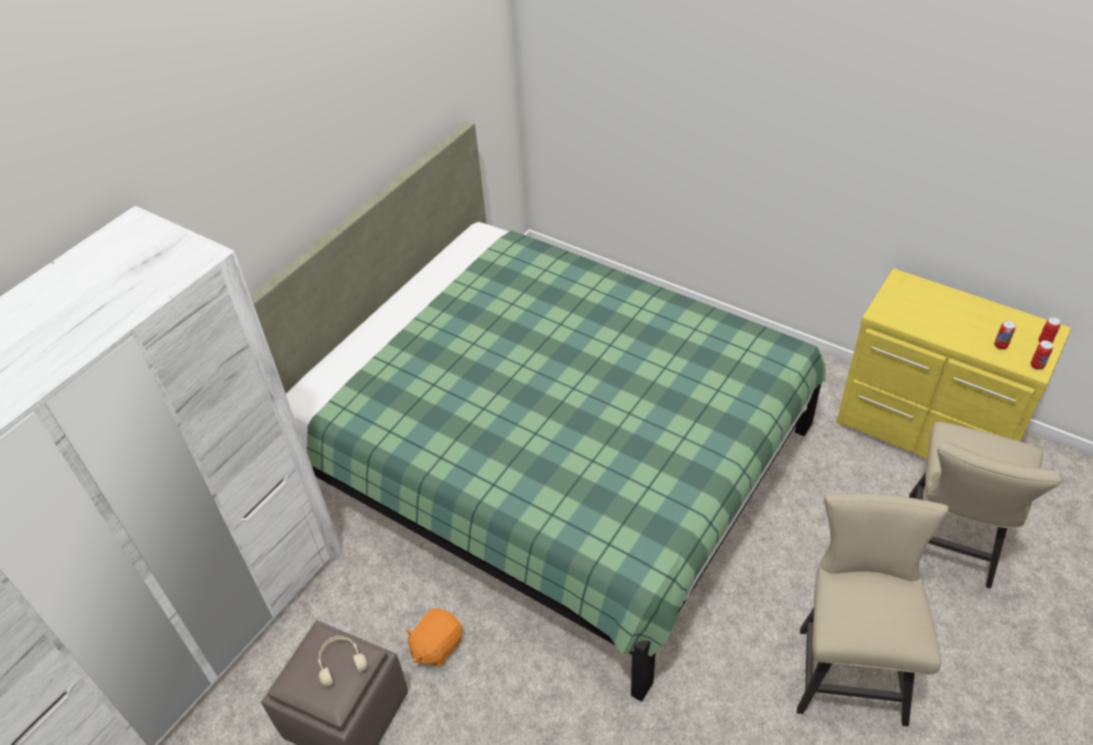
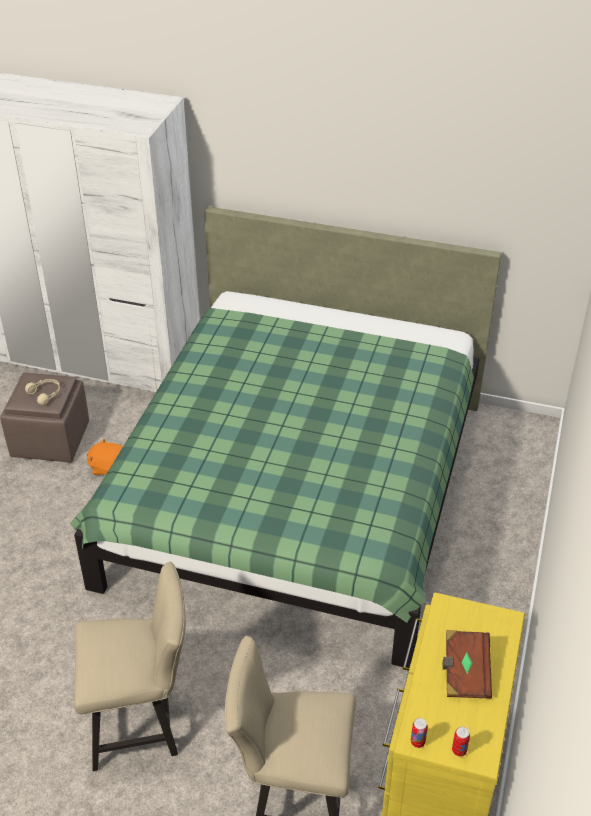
camera: 70 degrees right, 5 degrees down
(960, 319) = (465, 673): none -> brown book
(1000, 346) = (437, 709): can -> none

